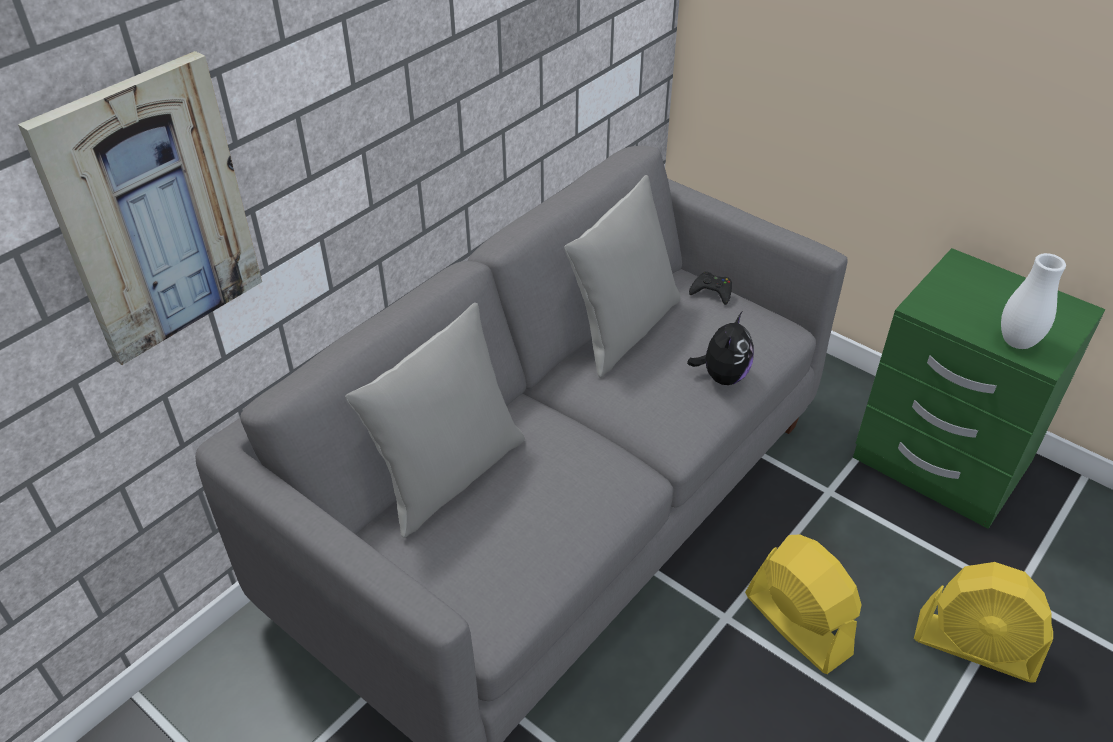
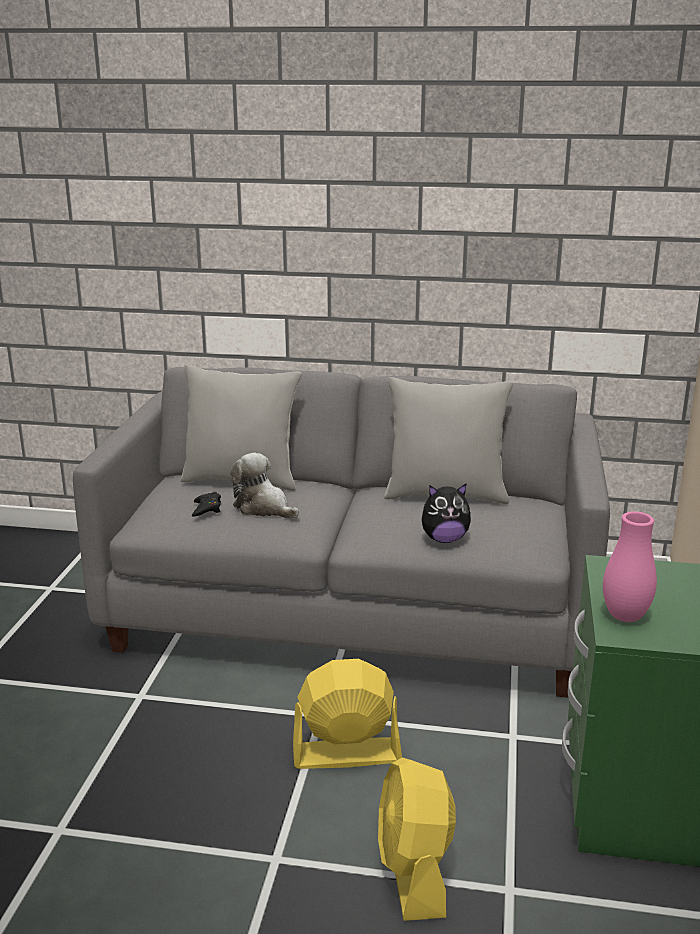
camera: 60 degrees right, 20 degrees down
(152, 211) = (180, 237): picture -> none
(557, 485) = (263, 508): none -> plush toy
(712, 291) = (538, 513): black game controller -> black game controller (207, 508)
(797, 624) = (346, 753): yellow fan -> yellow fan turned 120 degrees counterclockwise
(1017, 342) = (625, 616): white vase -> pink vase

